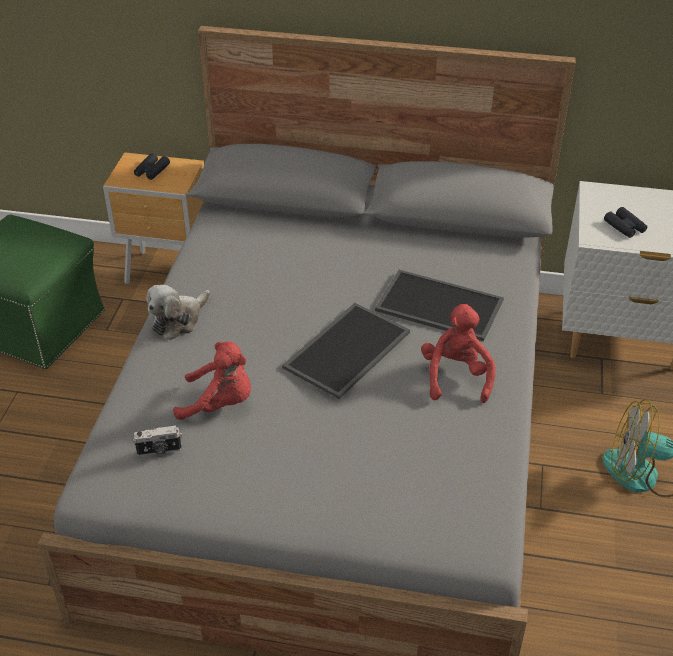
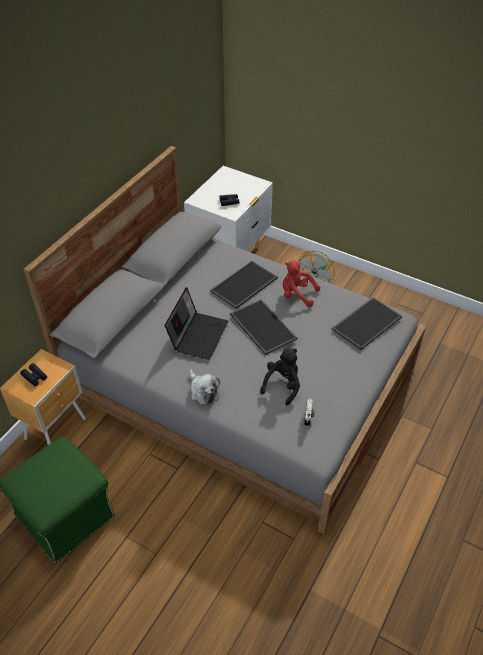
camera: 70 degrees left, 5 degrees up
(220, 403) = (282, 385): red plush toy -> black plush toy
(291, 283) = (198, 335): none -> laptop
(438, 490) = (366, 322): none -> tray

